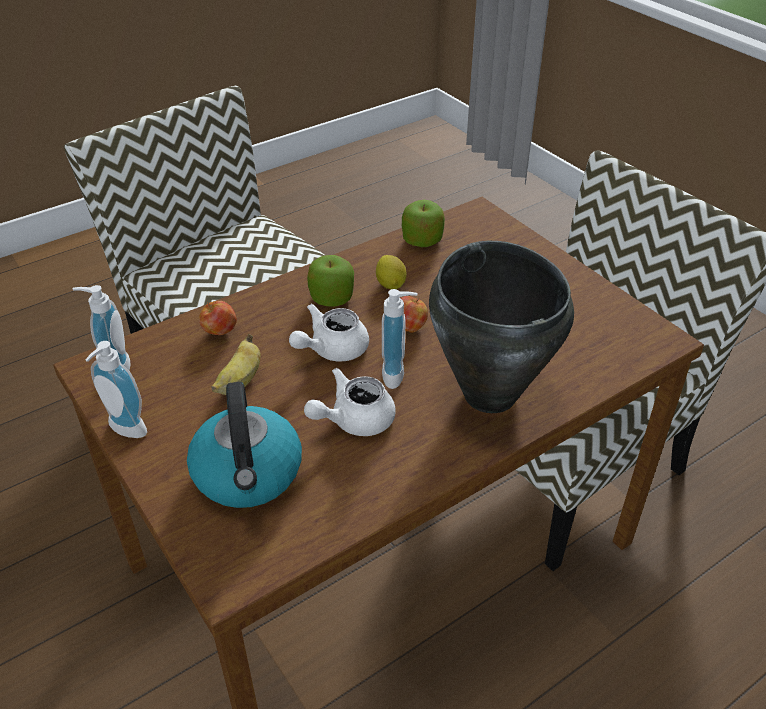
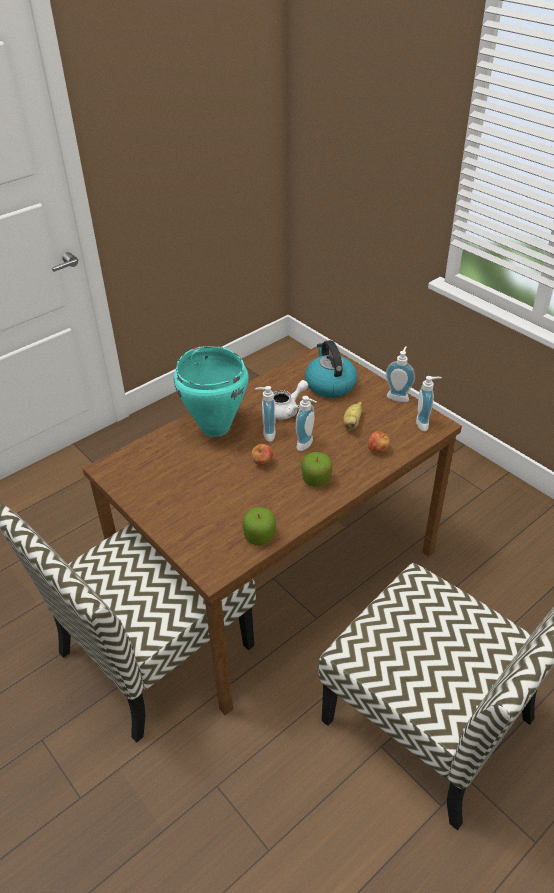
camera: 175 degrees right, 0 degrees up
(331, 349) = (307, 445): white teapot -> soap dispenser
(390, 284) = (278, 493): lemon -> none
(490, 394) = (215, 428): black cooking pot -> turquoise cooking pot

